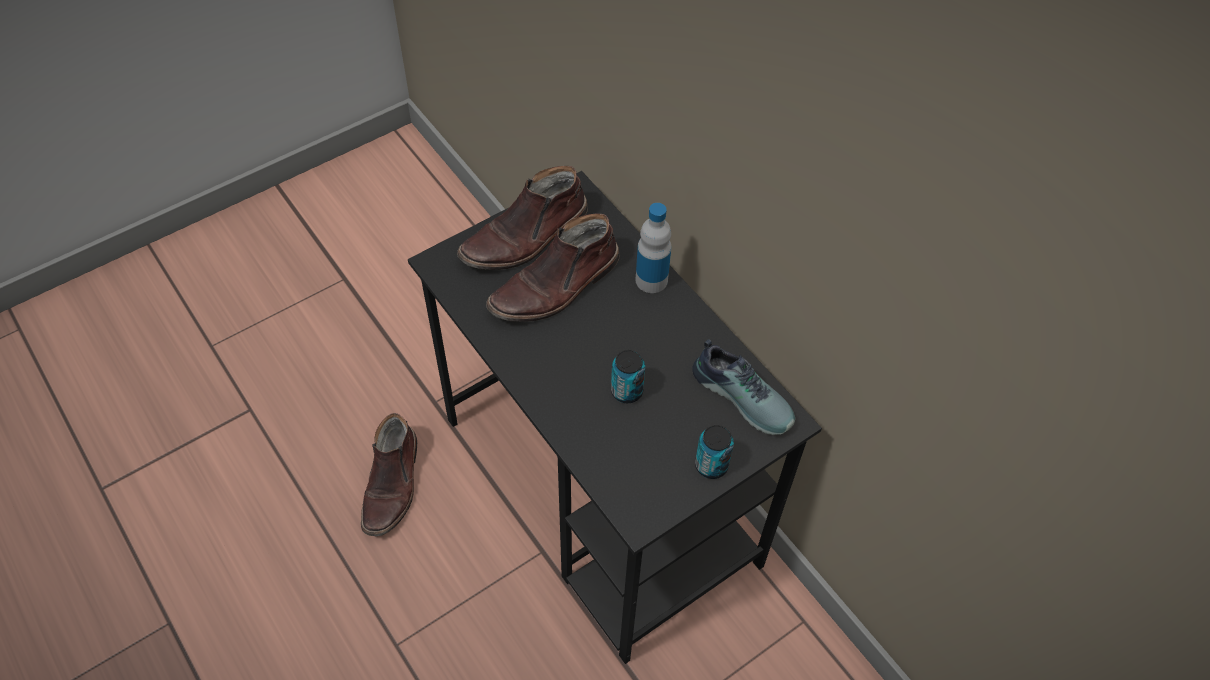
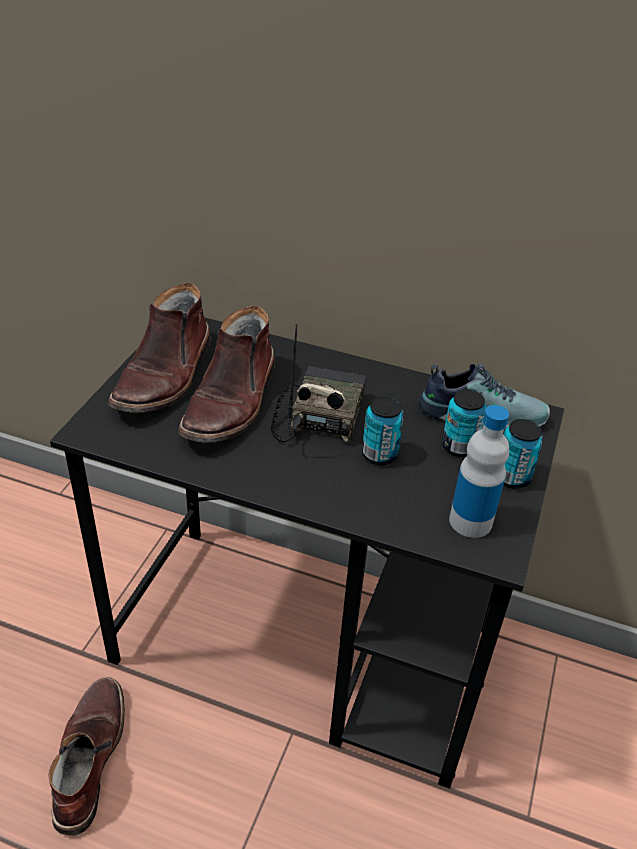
camera: 35 degrees left, 15 degrees down
(392, 484) = (88, 757): brown boot -> brown boot turned 150 degrees counterclockwise
(611, 332) = (319, 415): none -> radio
(651, 280) = (316, 362): bottle -> bottle (470, 521)
(695, 416) = (459, 446): none -> can

